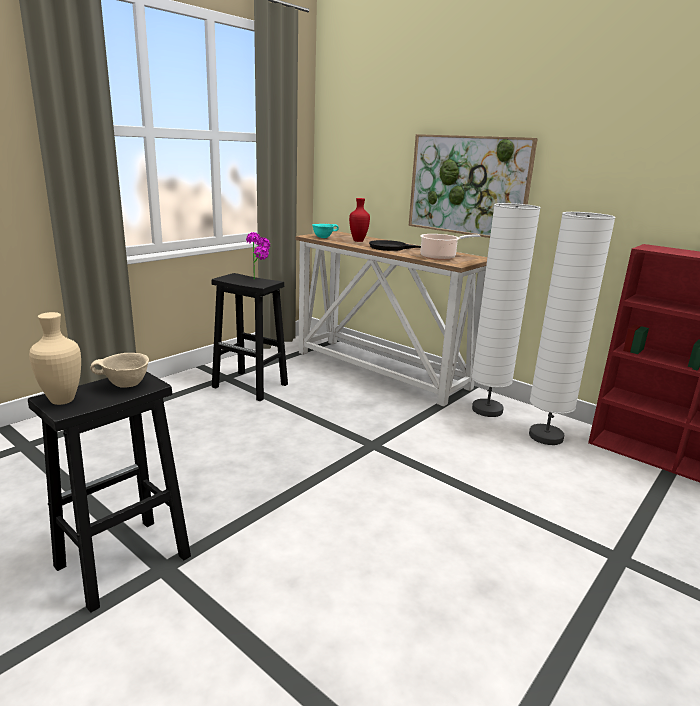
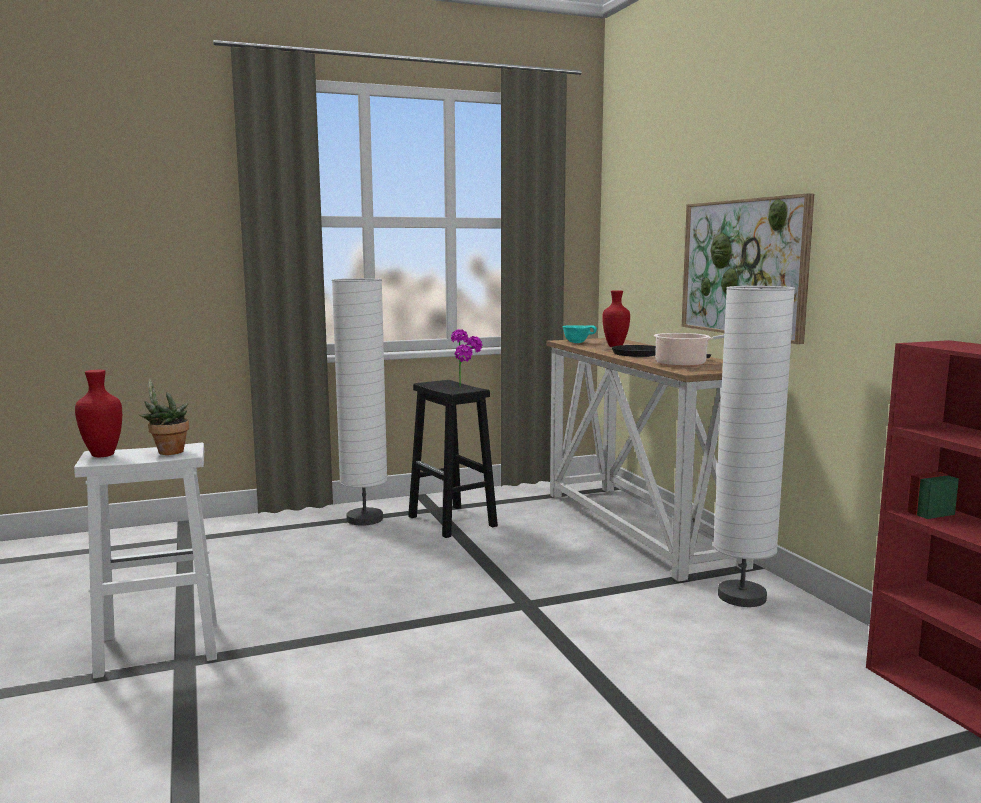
camera: 30 degrees right, 10 degrees down
(63, 401) = (103, 455): beige vase -> red vase
(121, 563) = (156, 648): black stool -> white stool
(125, 385) = (167, 452): beige bowl -> potted plant
(546, 437) = (799, 645): white floor lamp -> white floor lamp (365, 519)

